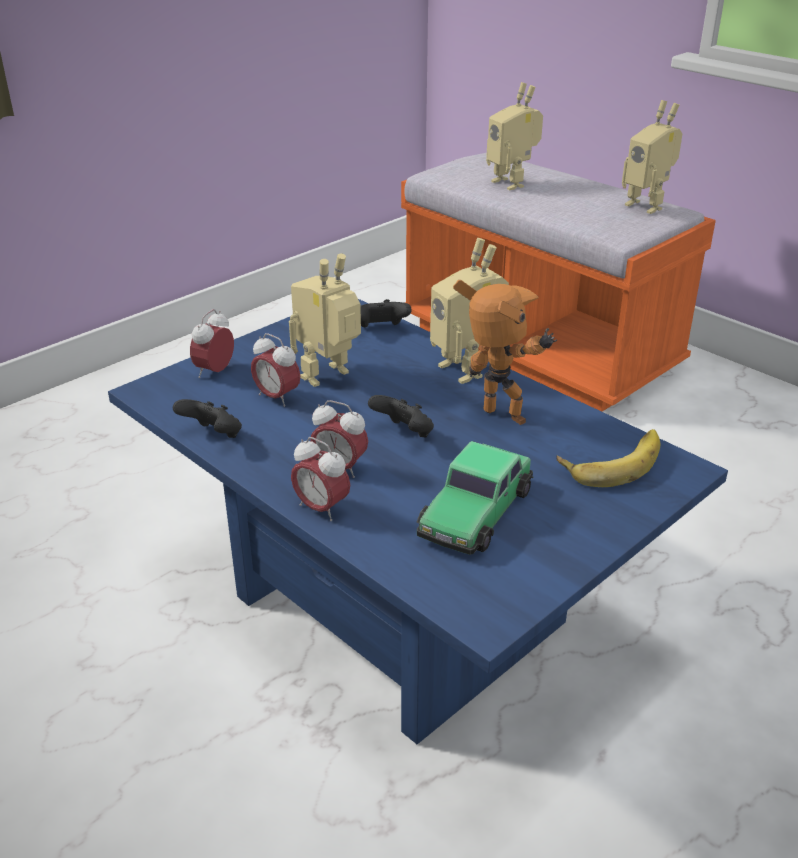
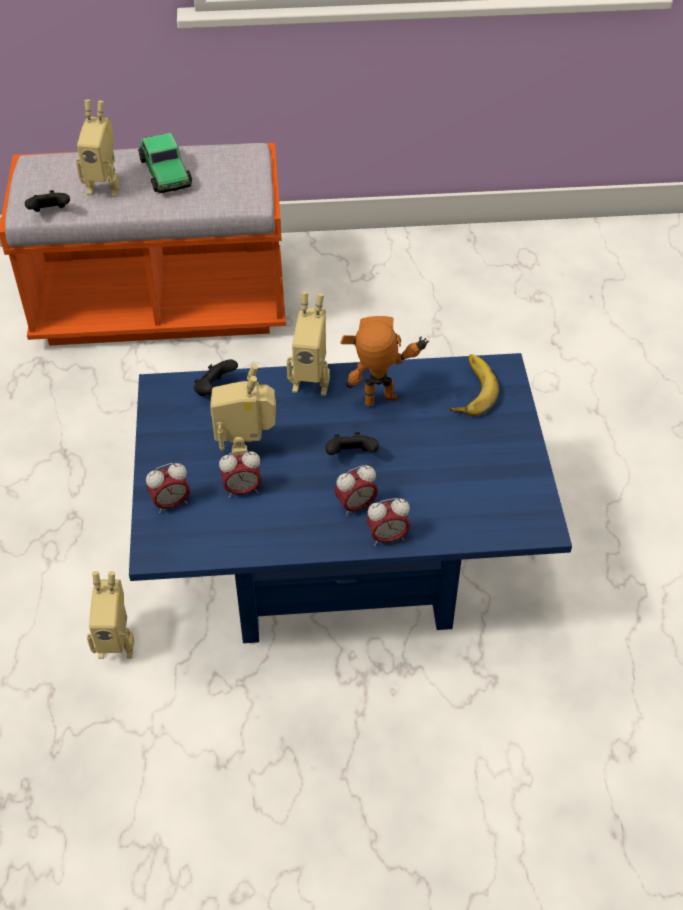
camera: 50 degrees left, 15 degrees up
(213, 436) = (254, 546): black game controller -> black game controller (50, 213)
(215, 372) = (171, 504): alarm clock -> alarm clock turned 90 degrees counterclockwise
(475, 512) = (457, 474): toy car -> toy car (165, 172)
(647, 205) = (228, 157): toy robot -> toy robot (117, 644)

